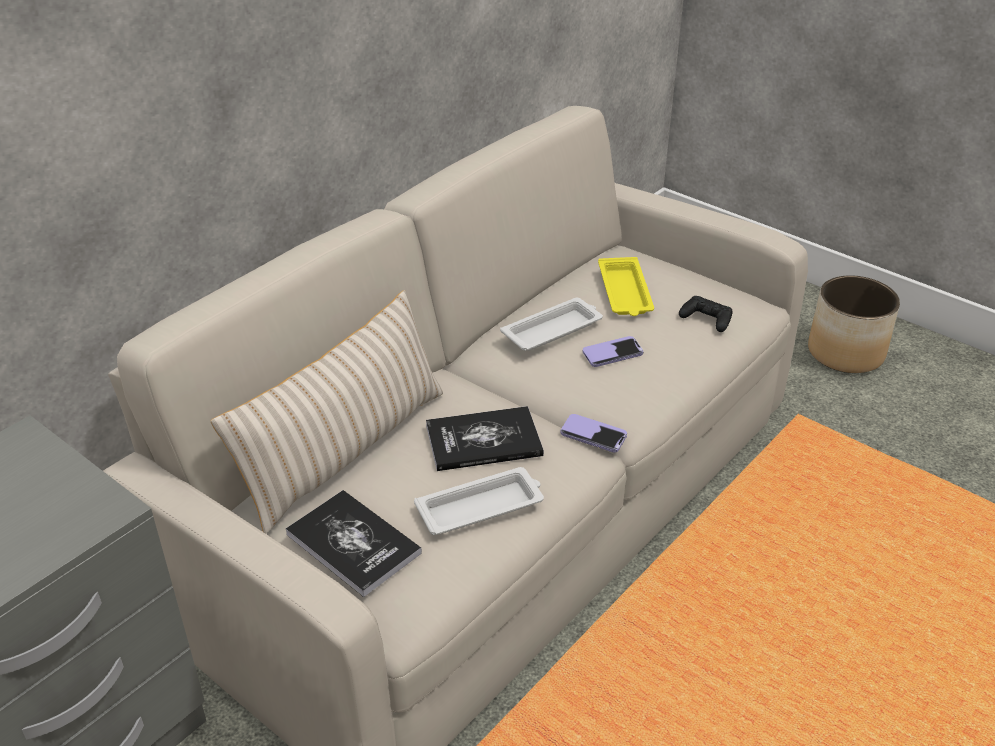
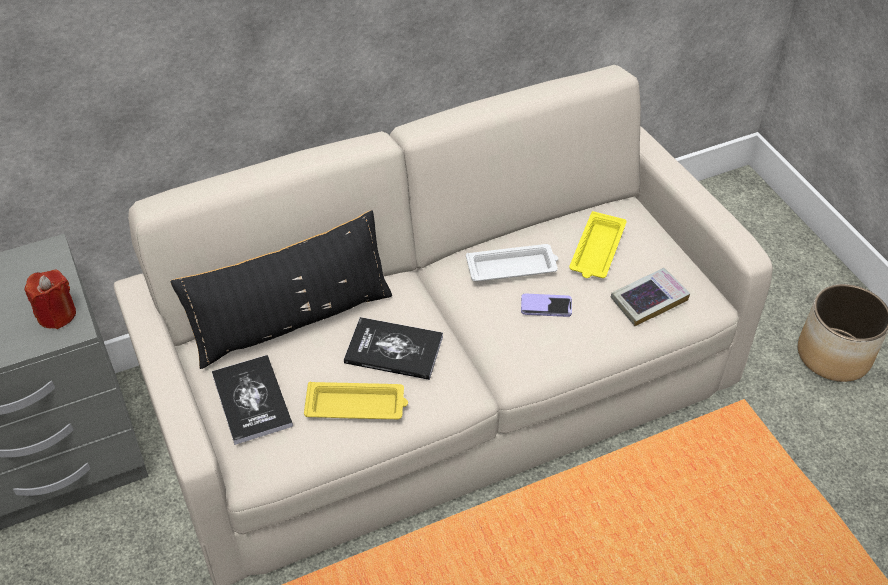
camera: 25 degrees right, 10 degrees up
(77, 501) = (56, 314): none -> red candle
(345, 451) = (292, 320): beige pillow -> black pillow
(482, 507) = (357, 406): white tray -> yellow tray
(593, 435) = (483, 375): phone -> none
(706, 319) = (649, 300): black game controller -> book

